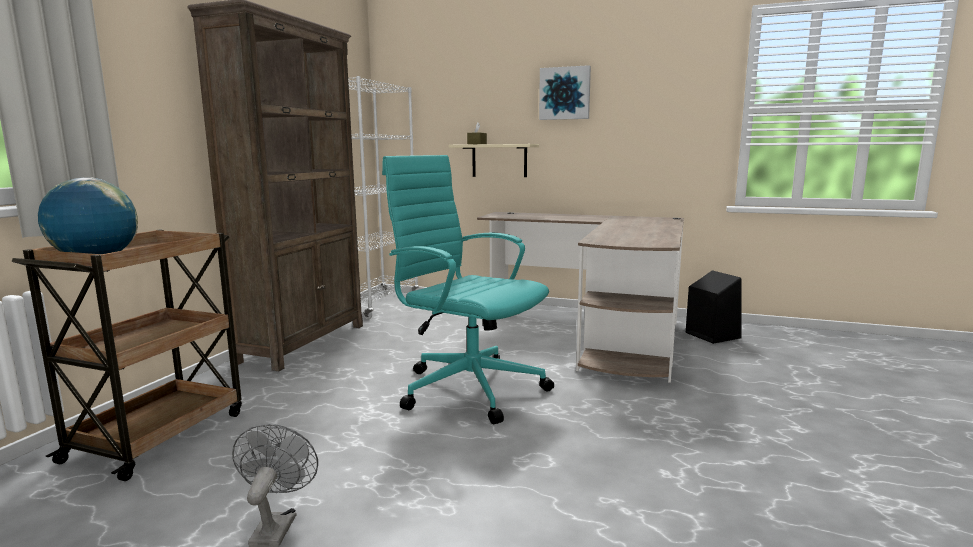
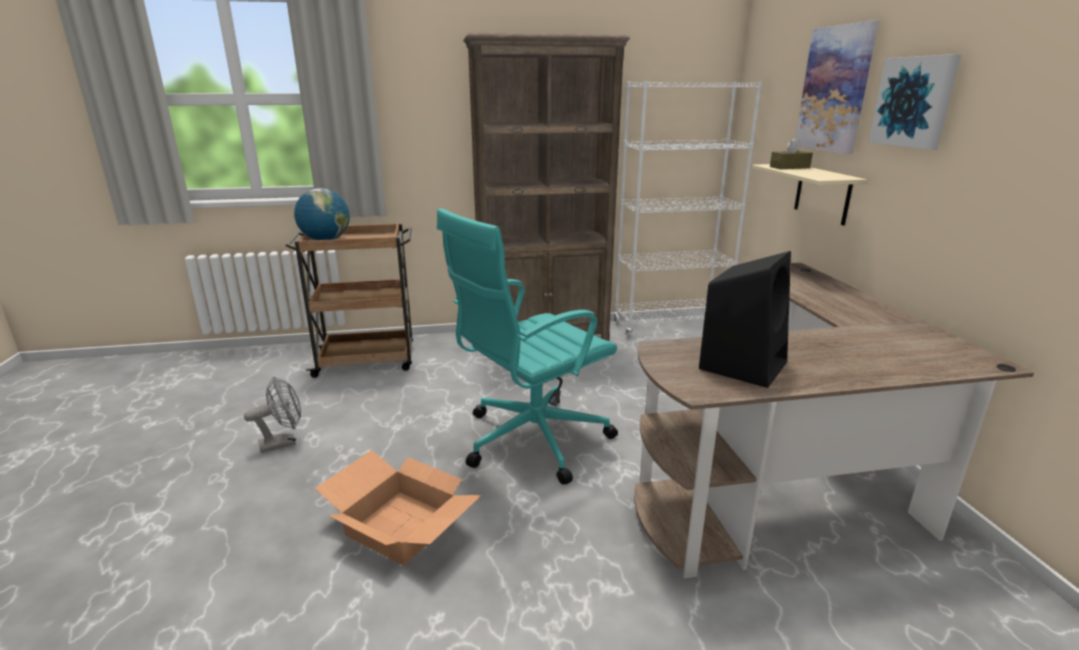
camera: 60 degrees right, 10 degrees up
(468, 387) = (531, 440): turquoise office chair -> turquoise office chair turned 135 degrees counterclockwise
(492, 90) = (835, 89): none -> picture
(535, 467) = (403, 525): none -> cardboard box
(711, 335) = (948, 592): black speaker -> black speaker (743, 364)

